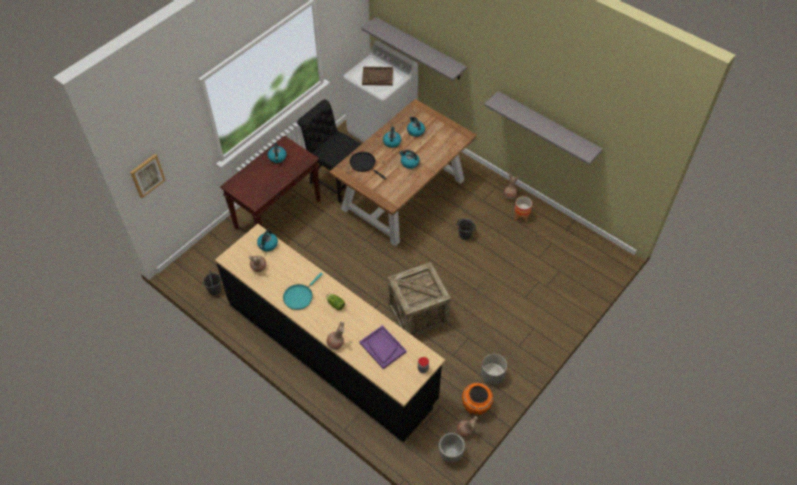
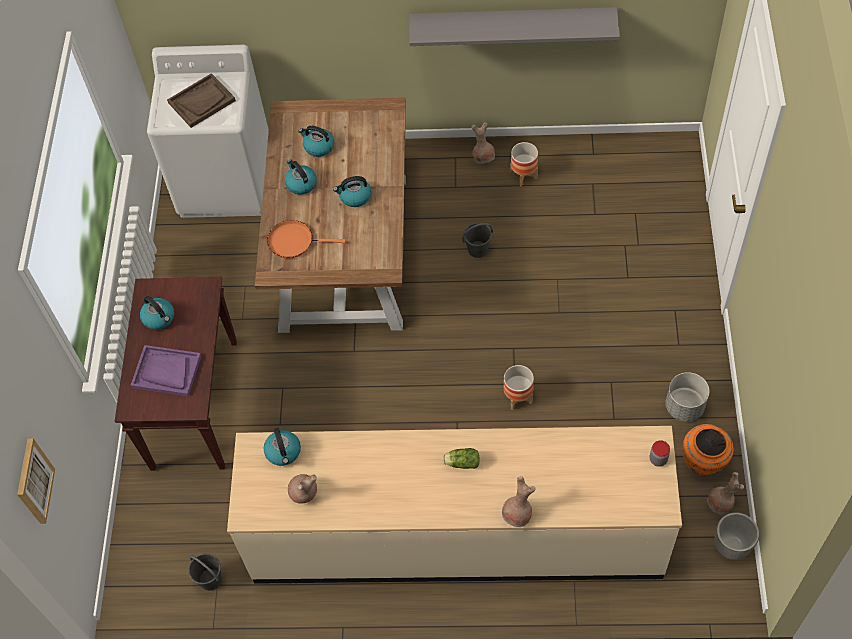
camera: 35 degrees left, 5 degrees up
(299, 296) = (403, 490): turquoise frying pan -> none
(331, 350) = (456, 535): black counter -> beige counter
(335, 180) = (229, 298): black chair -> none
(364, 164) = (294, 241): black frying pan -> orange frying pan
(382, 347) = (581, 472): purple tray -> purple tray (166, 372)
(418, 313) = (518, 397): crate -> planter
(420, 49) = (241, 20): grey shelf -> none

